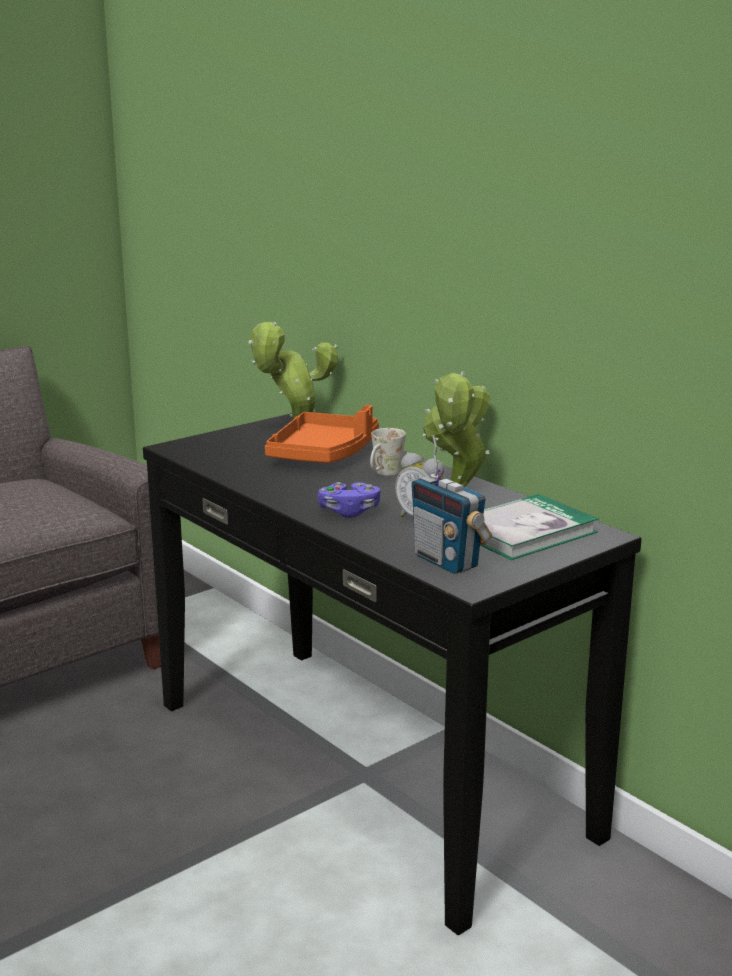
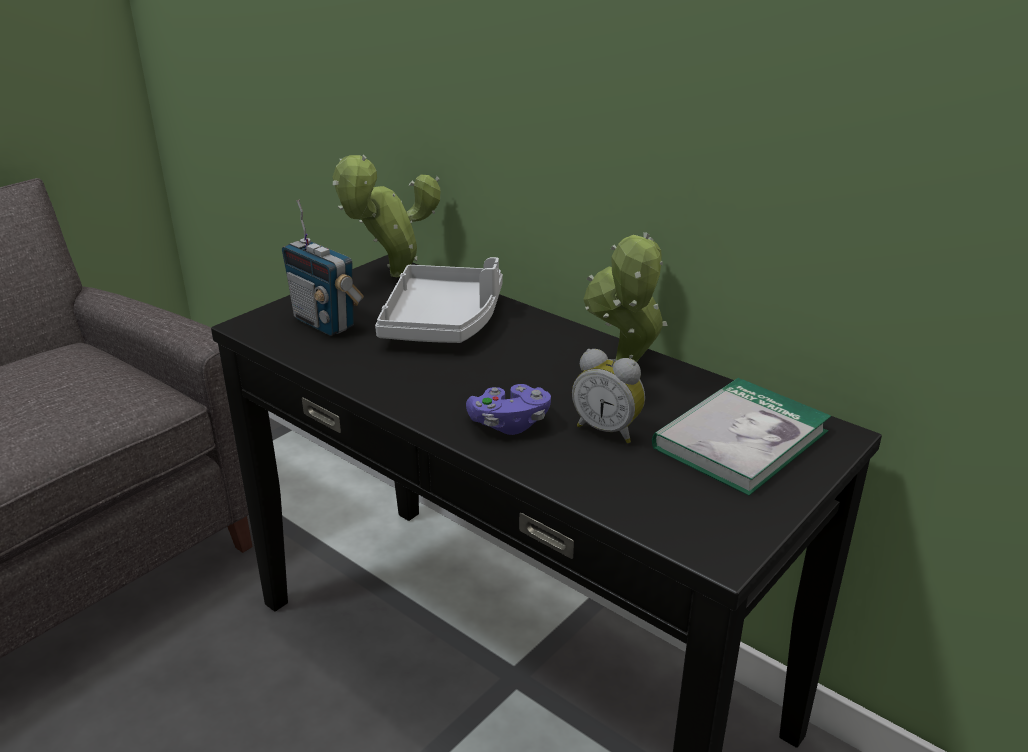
camera: 10 degrees left, 10 degrees up
(324, 454) = (443, 321): orange tray -> grey tray
(384, 474) = (528, 350): white mug -> none
(447, 561) = (669, 507): radio -> radio (325, 323)

